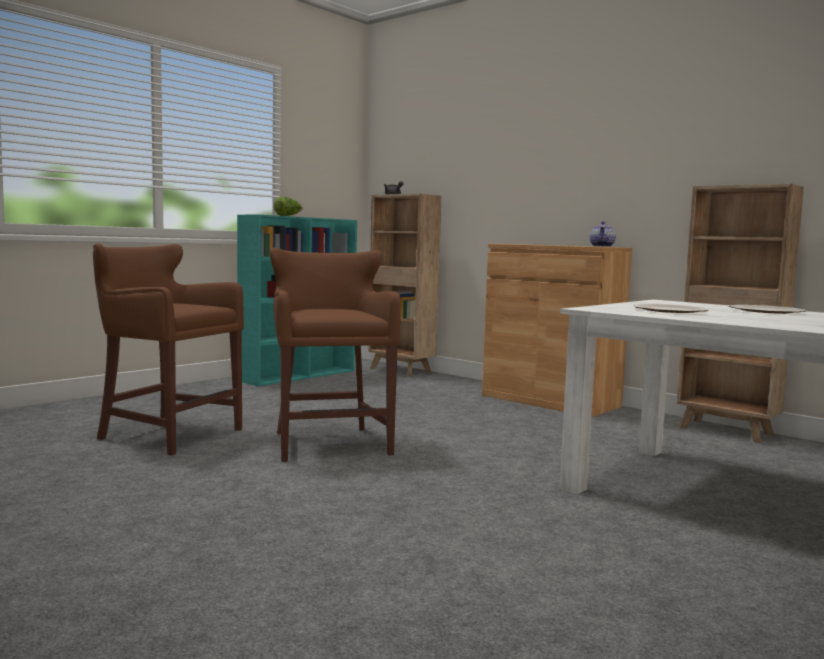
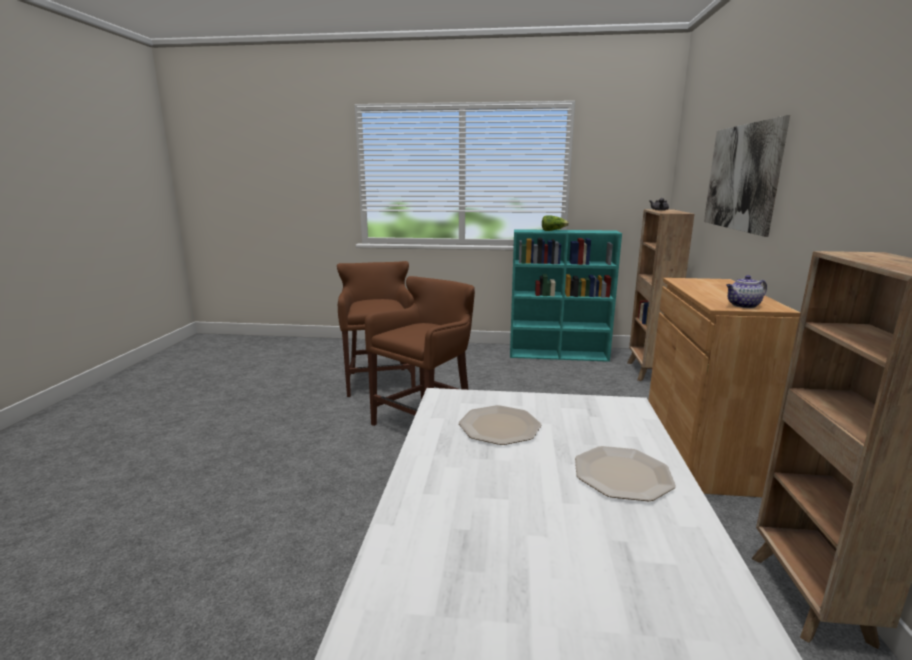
camera: 55 degrees right, 10 degrees up
(509, 157) = (741, 177): none -> picture

